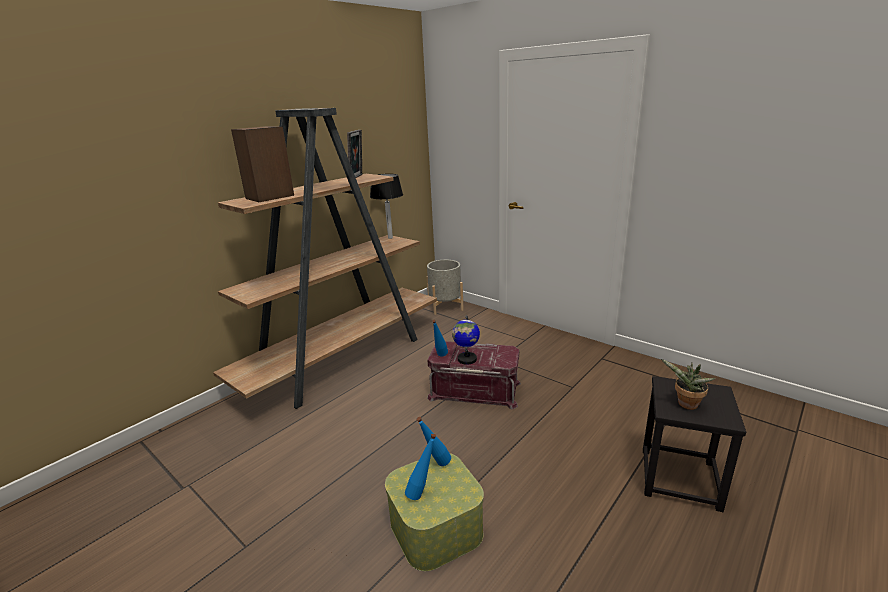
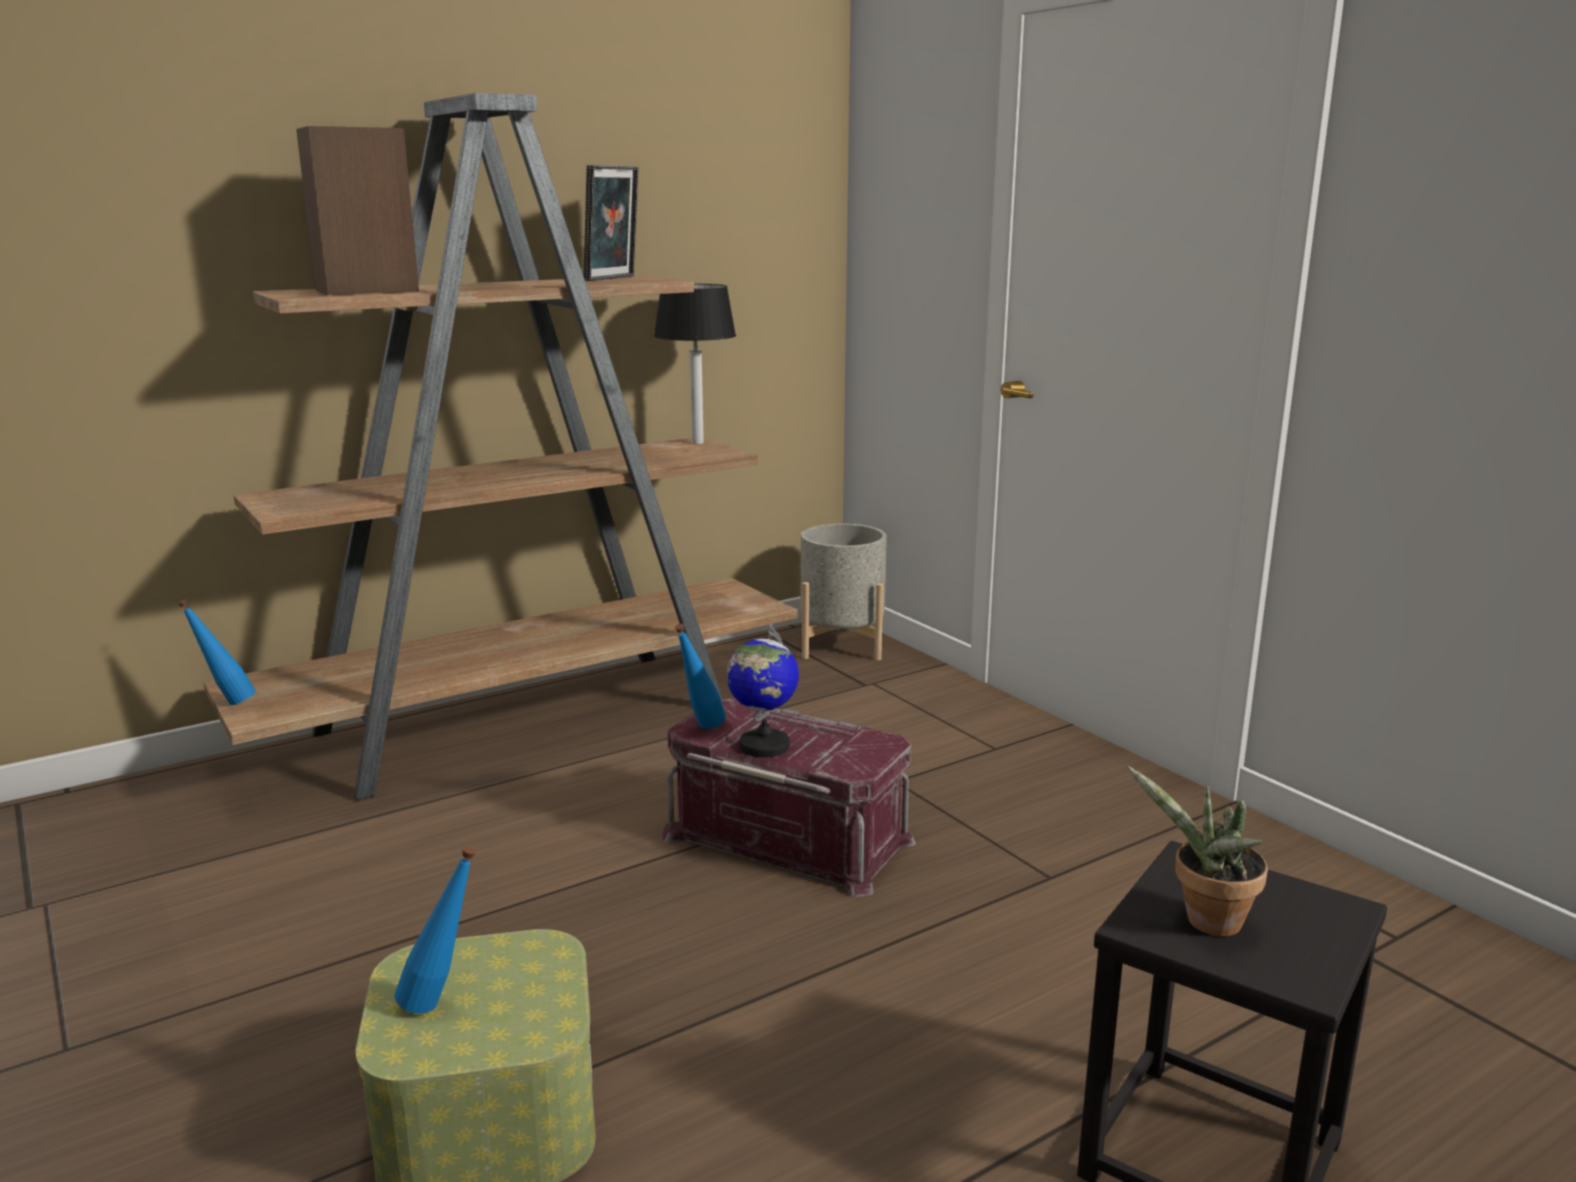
camera: 15 degrees right, 5 degrees down
(435, 465) = (519, 952): blue bottle -> blue bottle (226, 703)

